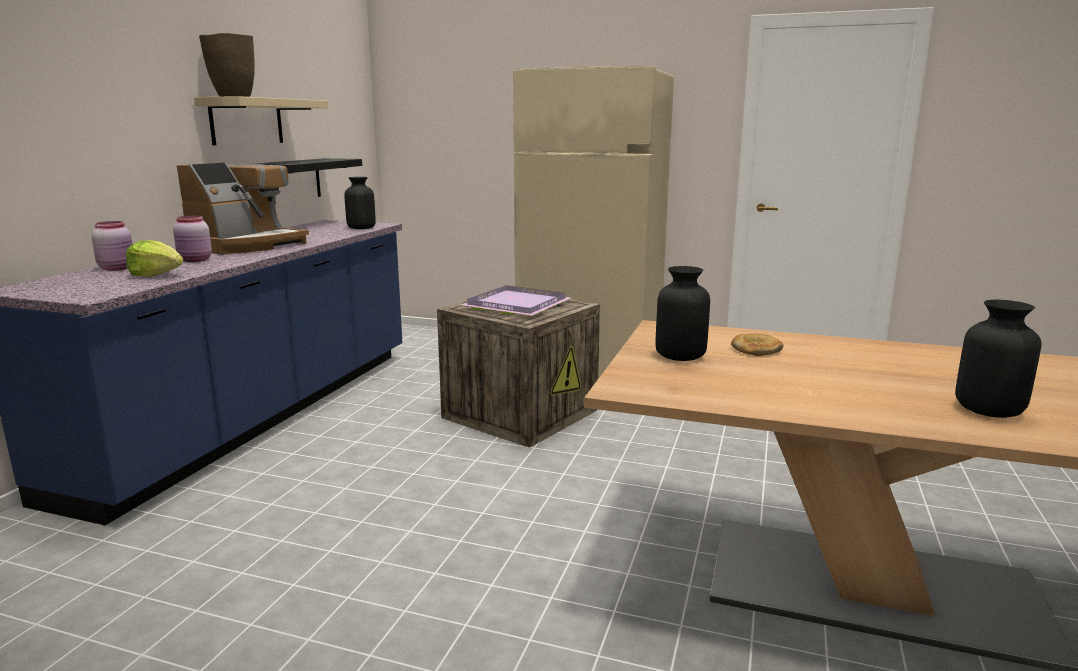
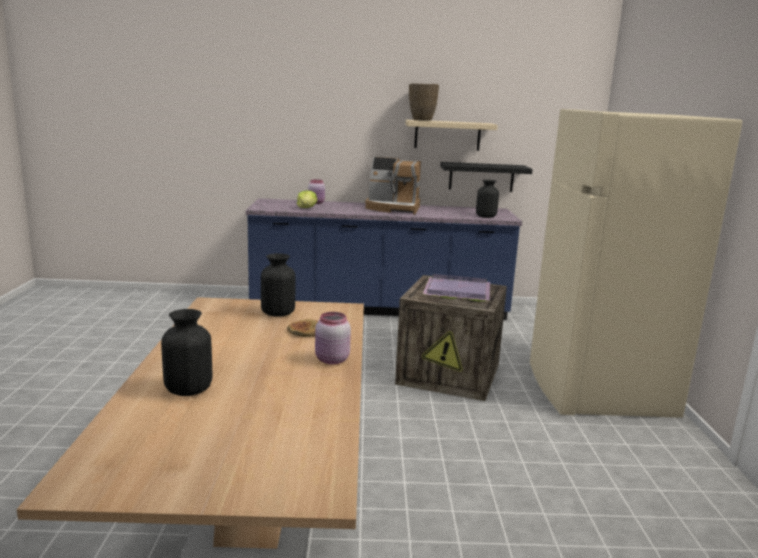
camera: 70 degrees right, 0 degrees up
(195, 260) = (345, 207): pink jar -> pink jar (331, 360)

